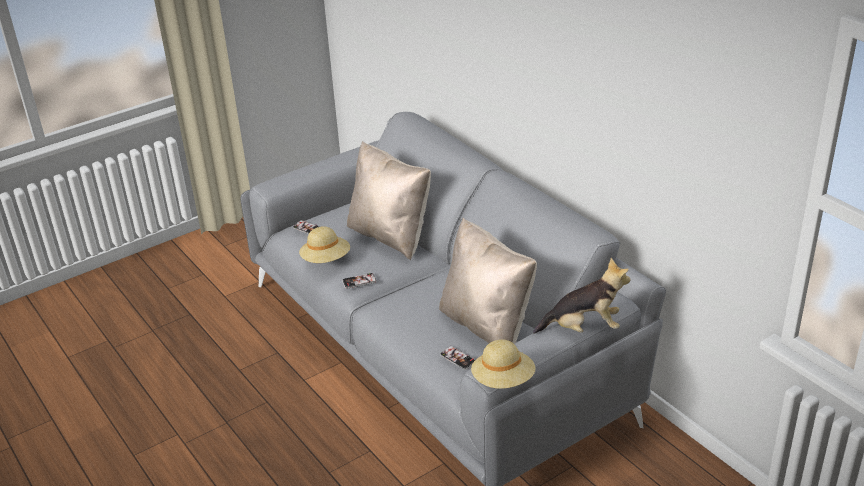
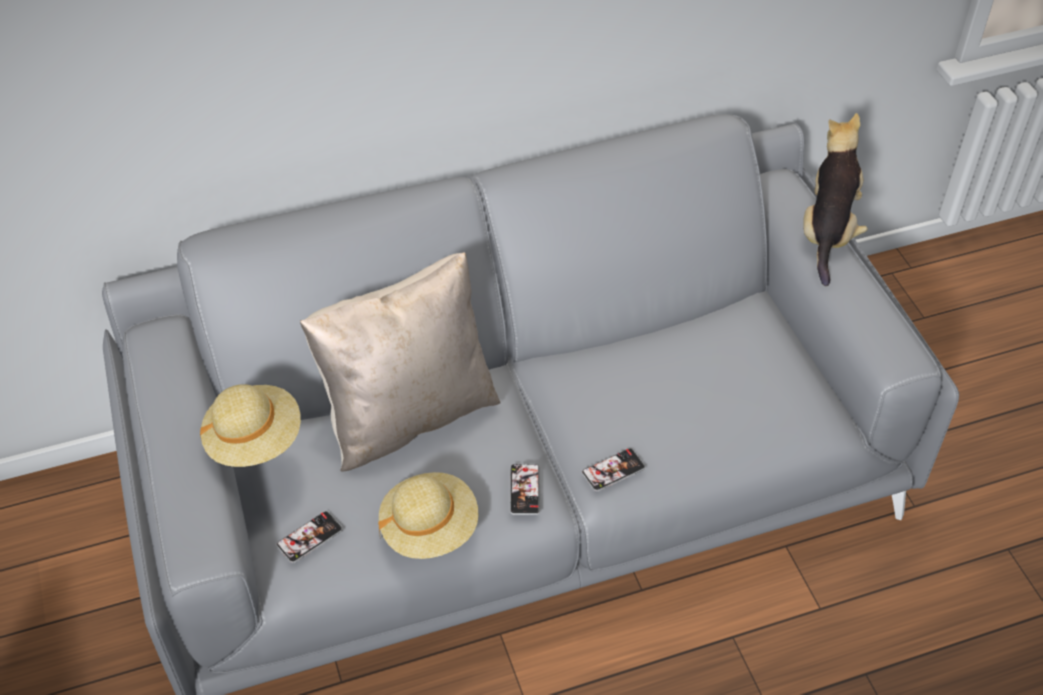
camera: 75 degrees left, 15 degrees up
(458, 358) = (782, 406): phone -> phone (613, 470)
(487, 325) = (715, 351): beige pillow -> none
(503, 380) = (925, 346): beige hat -> beige hat (254, 440)

